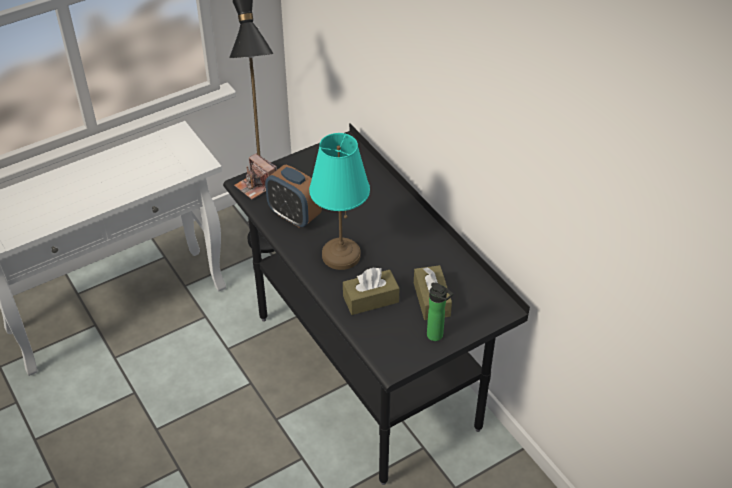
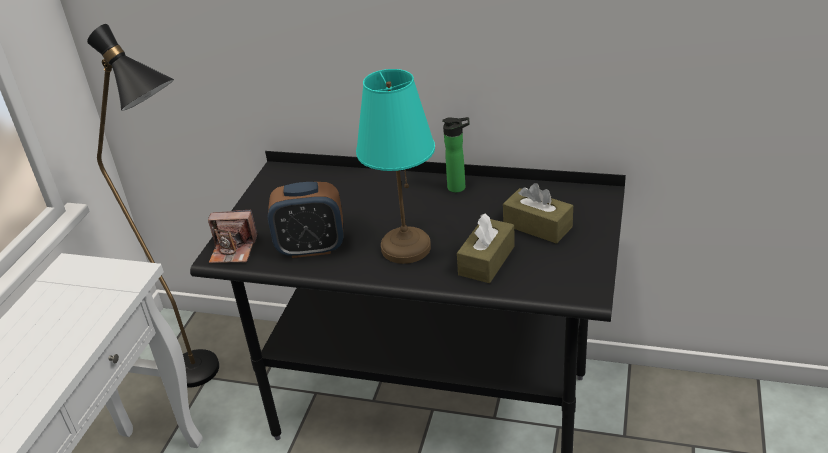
camera: 40 degrees left, 10 degrees down
(437, 336) = (586, 247): bottle -> bottle (459, 187)

